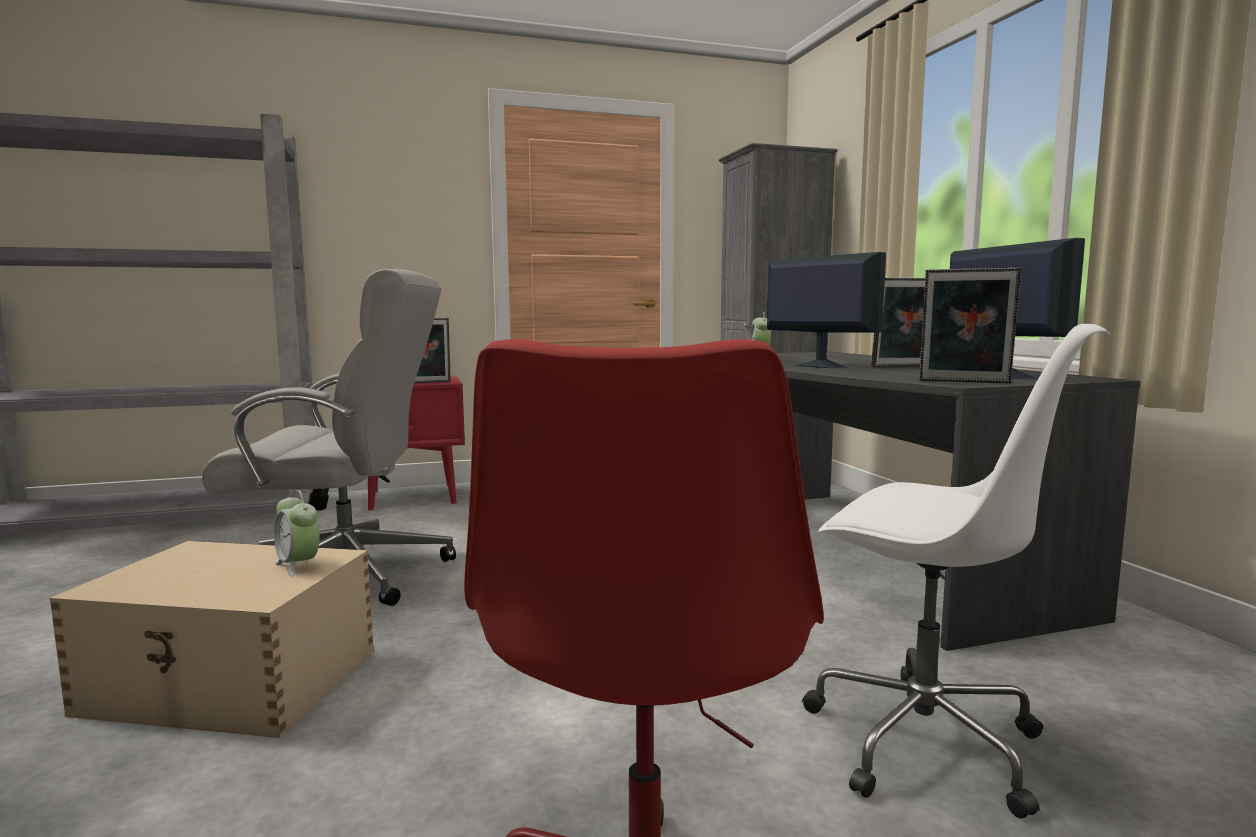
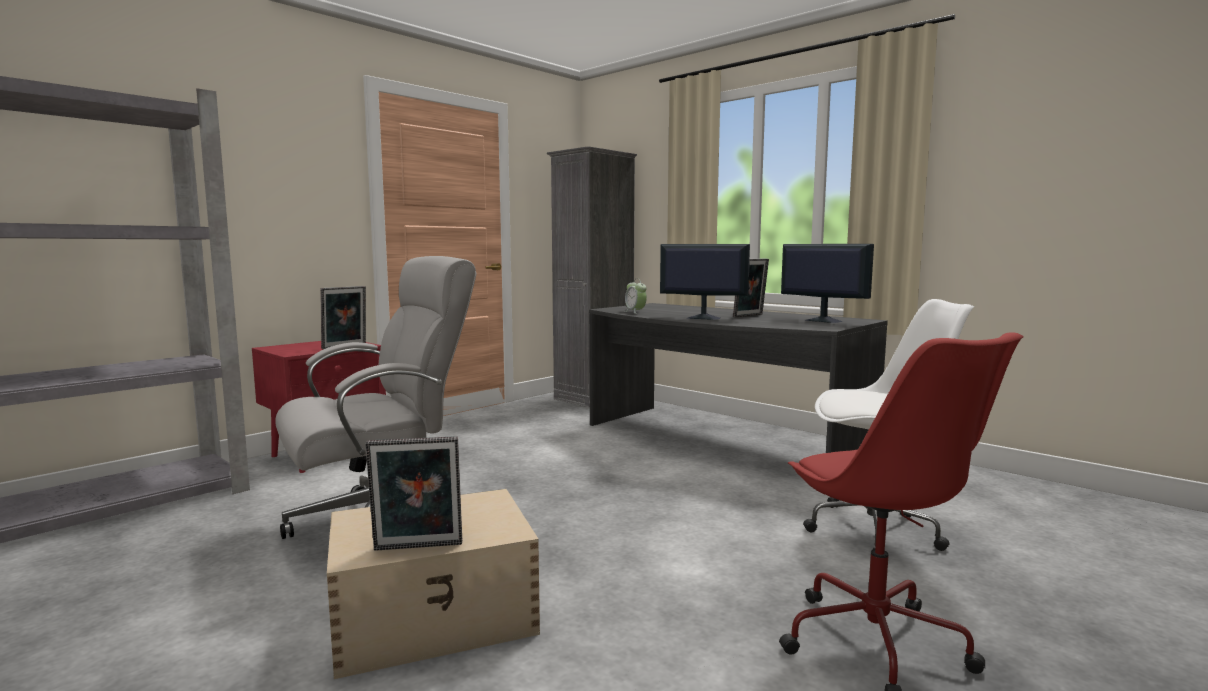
camera: 30 degrees left, 0 degrees up
(298, 566) = (482, 508): alarm clock -> none
(964, 382) = (823, 327): picture frame -> picture frame (418, 548)

